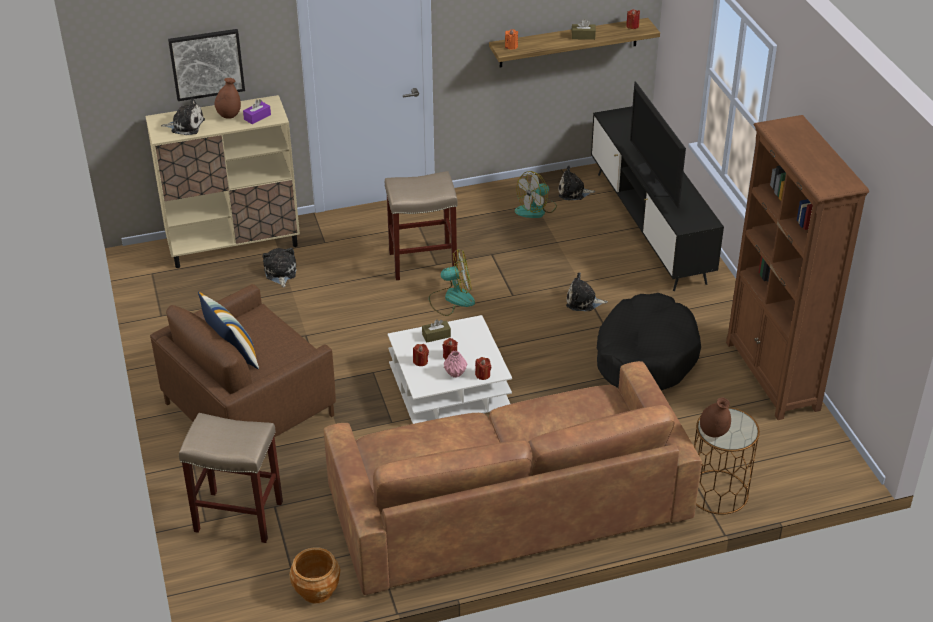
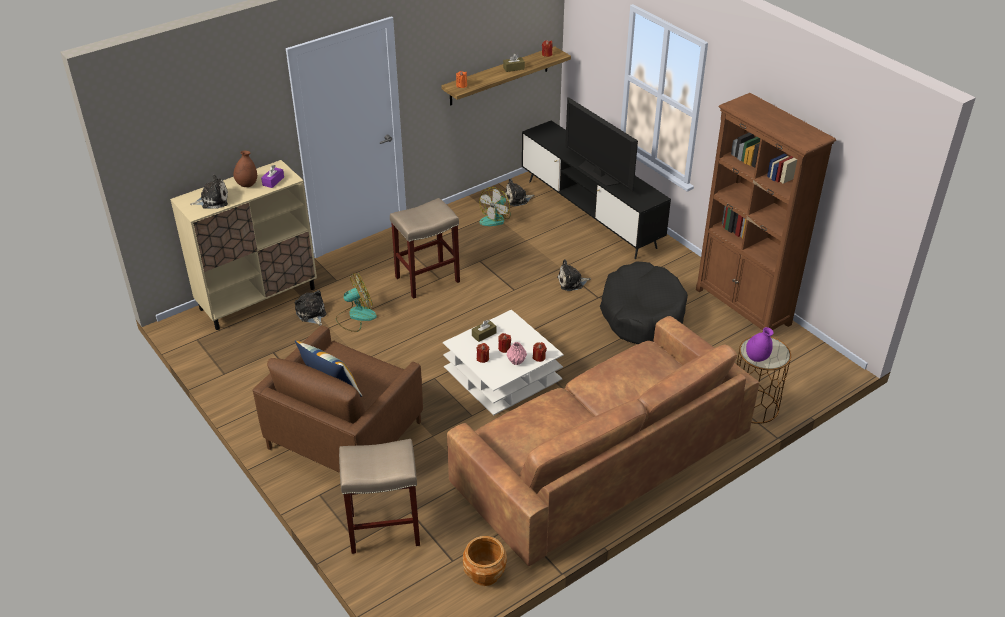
camera: 20 degrees left, 0 degrees up
(206, 64) = (218, 142): picture -> none
(452, 299) = (467, 303): fan -> fan (356, 316)
(713, 432) = (757, 358): brown vase -> purple vase

